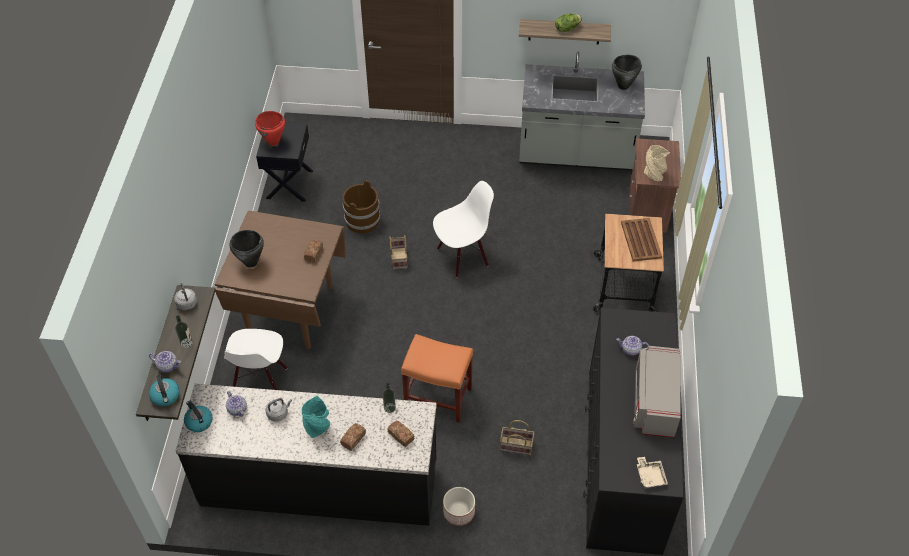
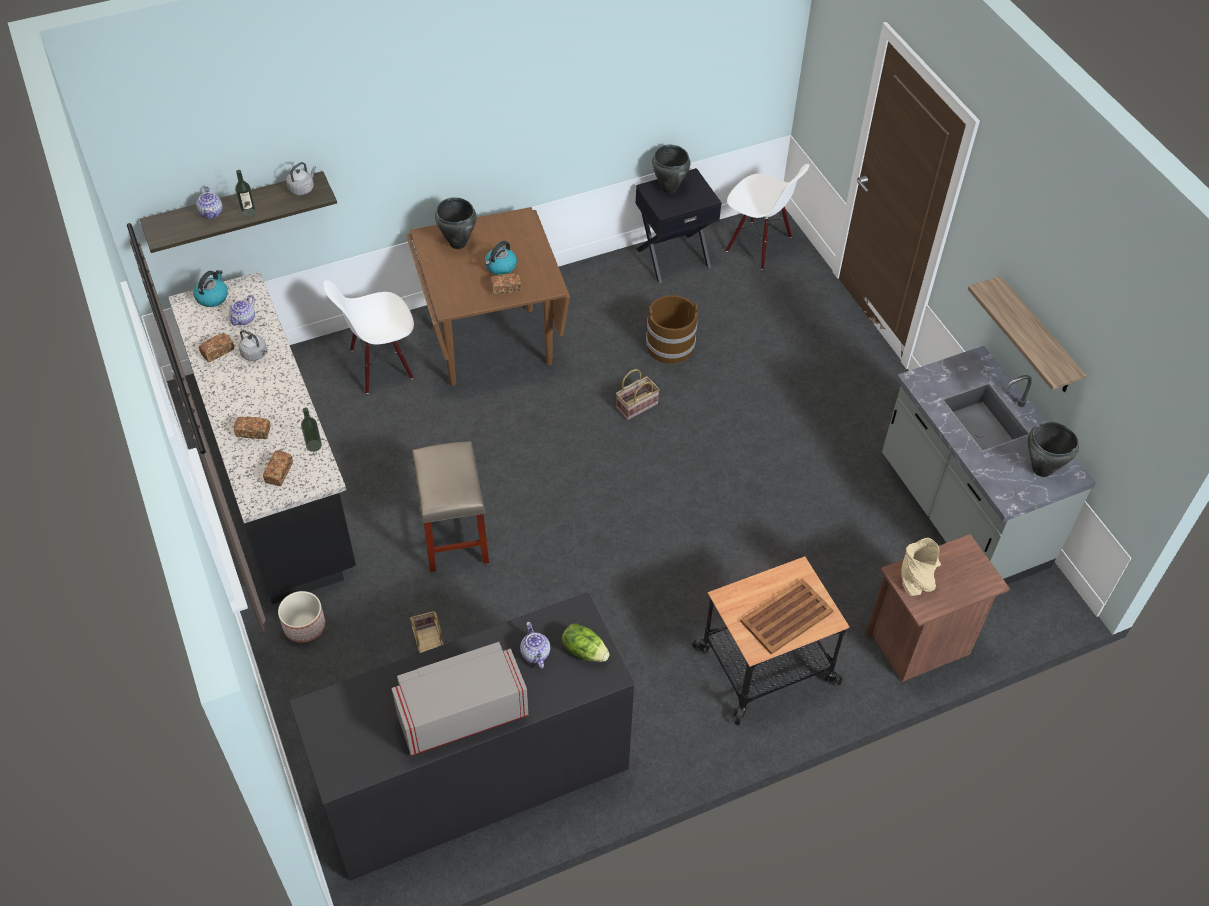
camera: 60 degrees right, 0 degrees up
(166, 396) = (172, 229): kettle -> kettle (500, 267)
(258, 436) = (218, 352): none -> bread
(273, 142) = (669, 188): red cooking pot -> black cooking pot
(318, 427) = (254, 395): turquoise vase -> none
(437, 397) = (453, 534): orange stool -> beige stool
(462, 256) = (685, 466): white chair -> white chair (758, 244)
(567, 28) = (1029, 330): lettuce -> lettuce (584, 650)
(650, 476) = (338, 751): beige tray -> none

